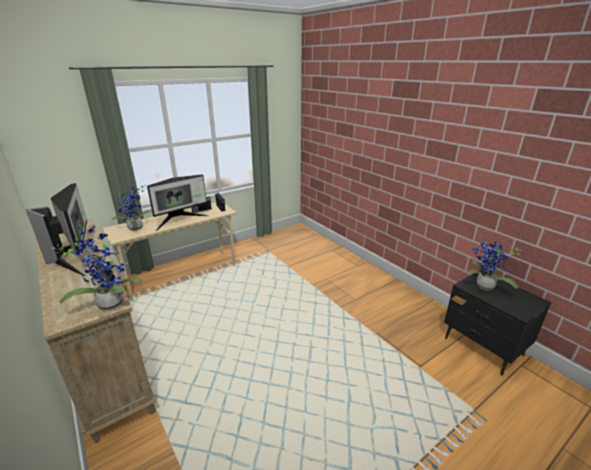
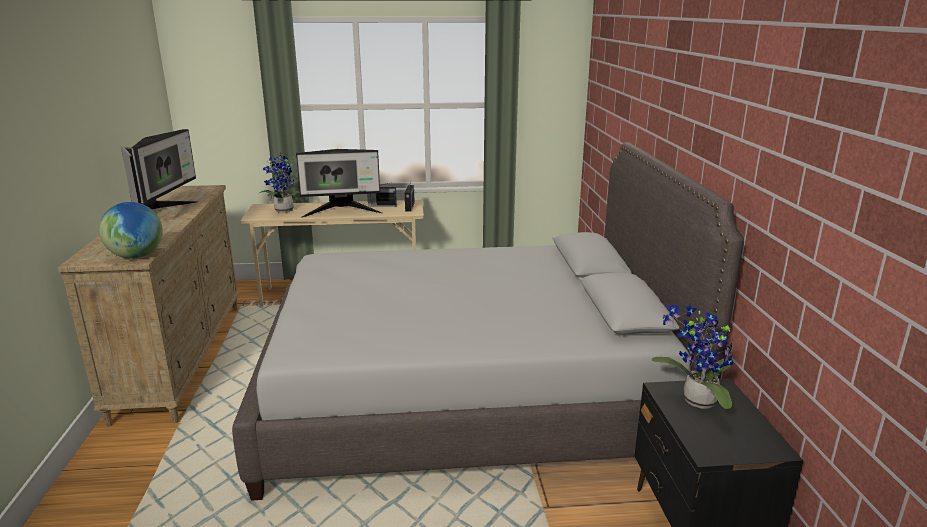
camera: 30 degrees right, 5 degrees down
(109, 302) = (137, 256): potted plant -> globe
(322, 318) = (467, 397): none -> grey bed

